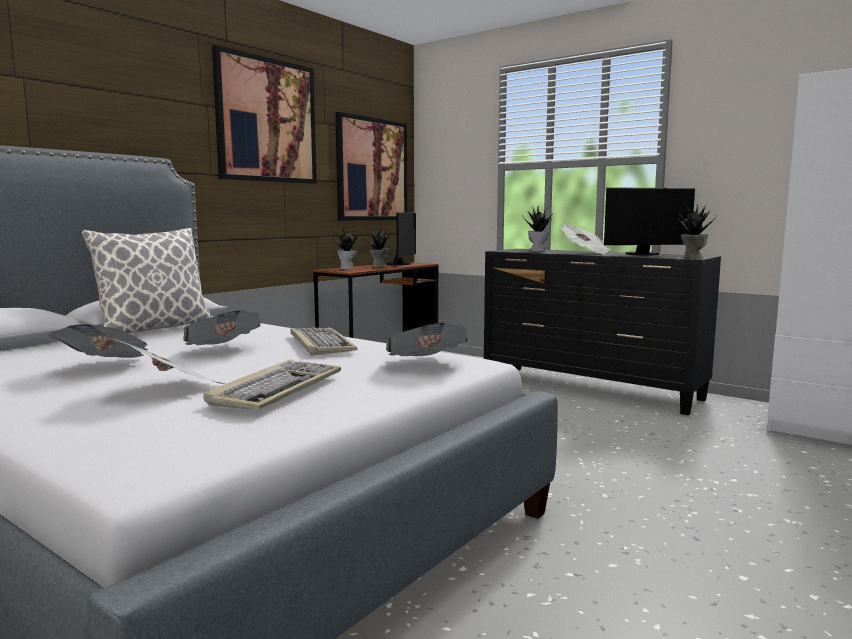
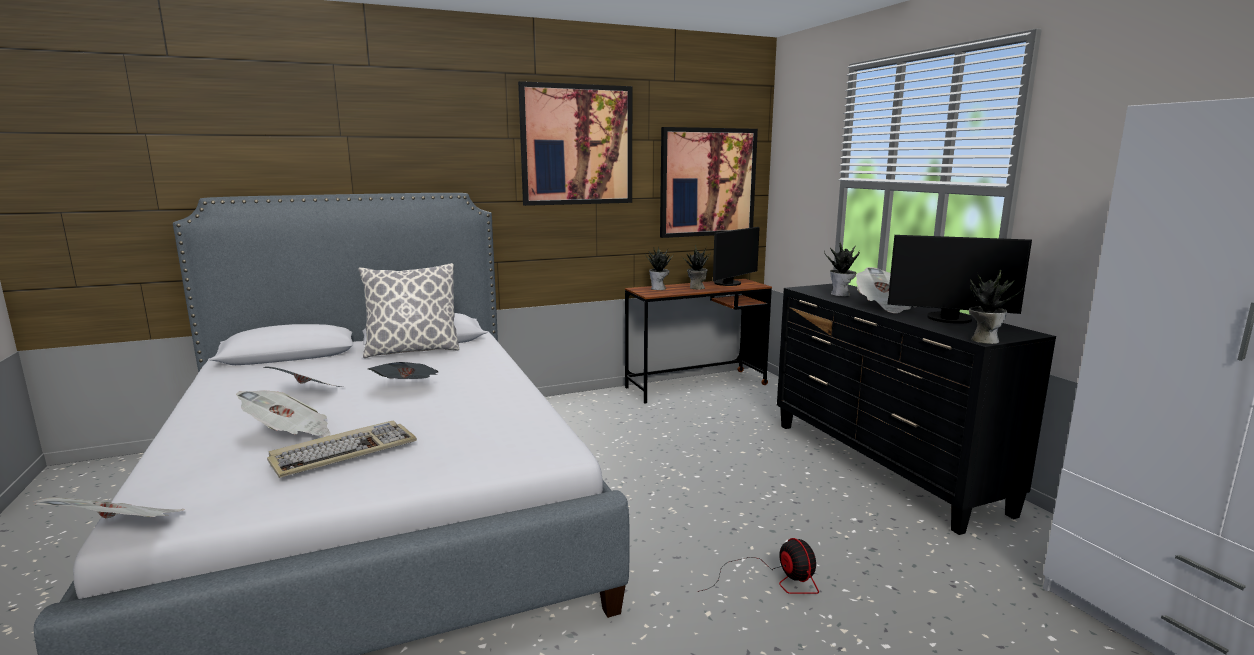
camera: 30 degrees right, 5 degrees up
(320, 344) = (486, 394): keyboard -> none
(426, 365) = (508, 444): newspaper -> newspaper (119, 534)
(618, 465) = (773, 580): none -> fan

